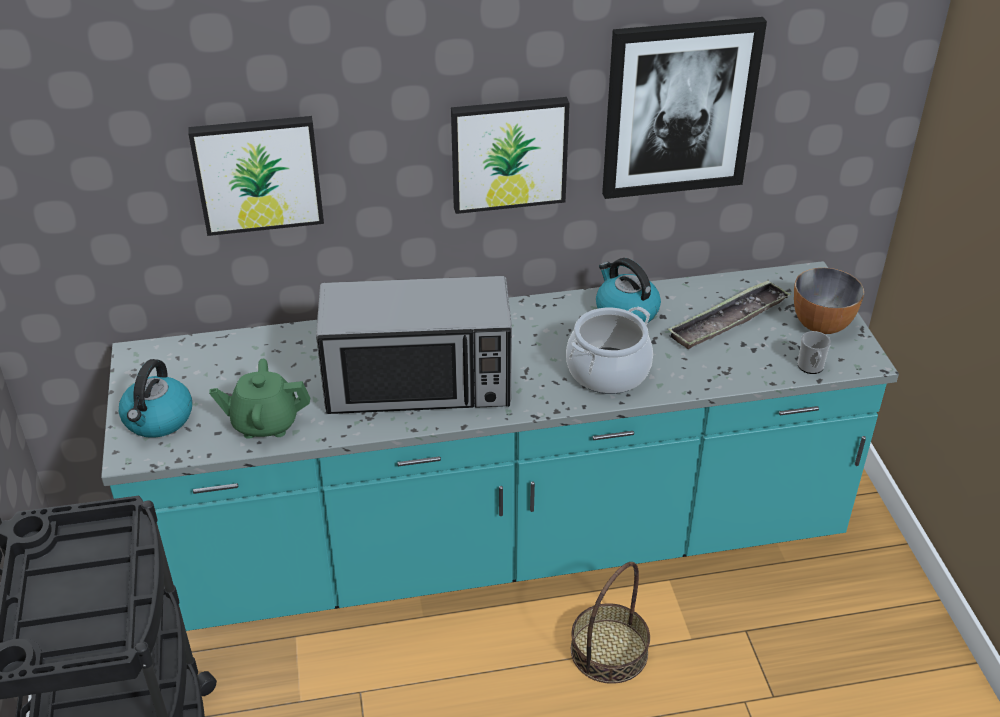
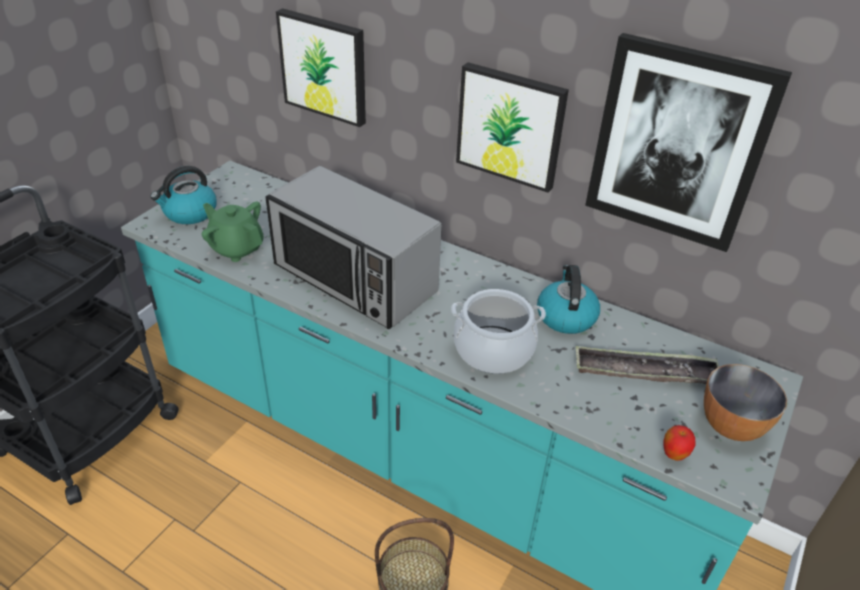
camera: 40 degrees right, 0 degrees up
(811, 368) = (674, 455): mug -> apple

